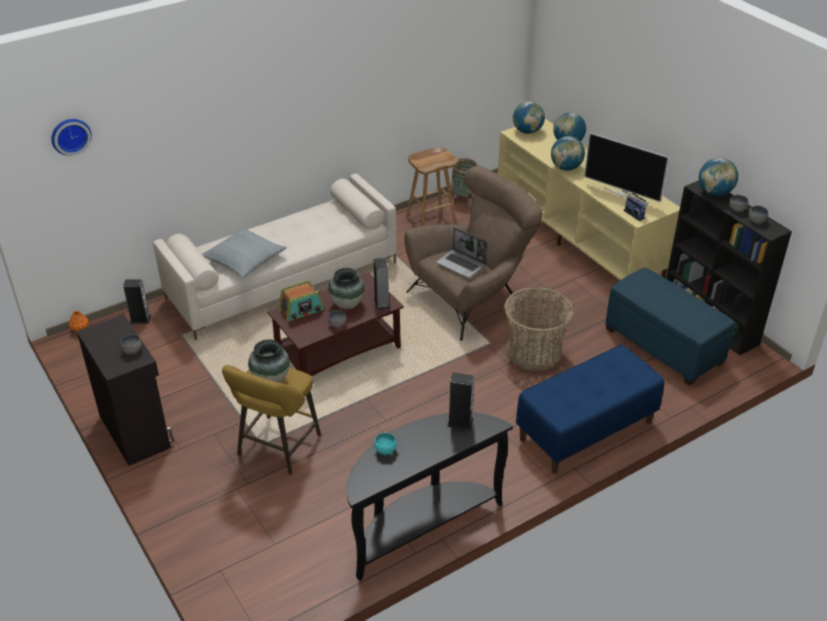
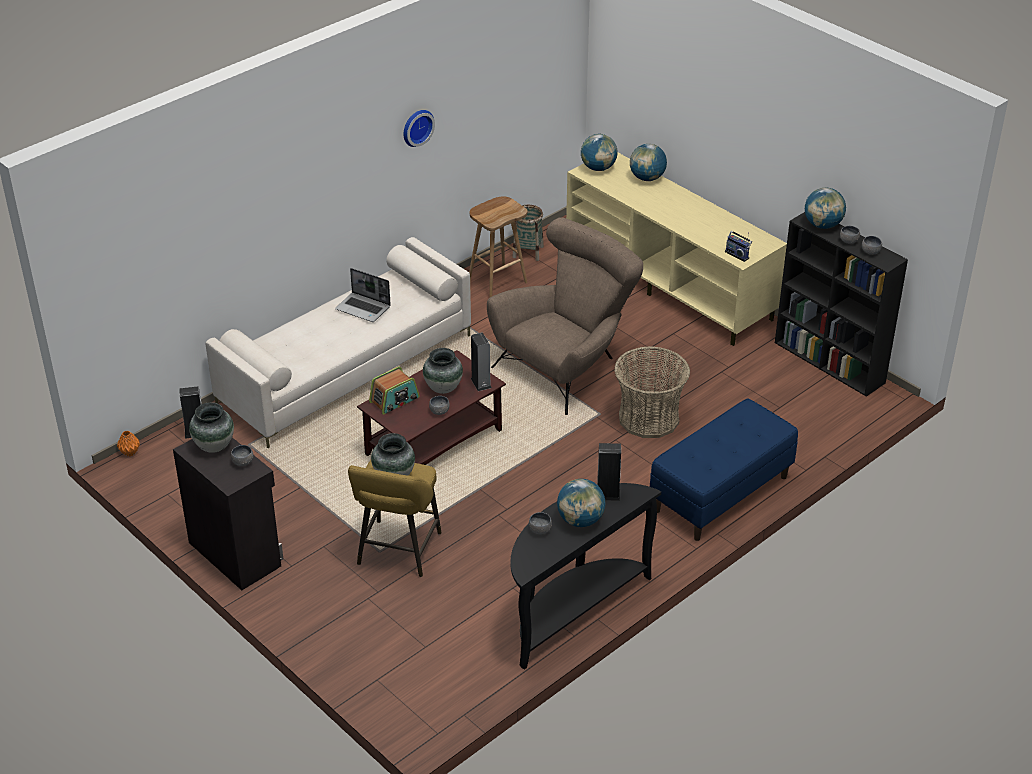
camera: 10 degrees left, 0 degrees up
(70, 135) = (126, 234): wall clock -> wall clock (416, 127)
(113, 332) = (214, 446): none -> vase
(244, 259) = (311, 350): pillow -> none
(384, 450) = (539, 530): turquoise bowl -> grey bowl
(461, 264) = (556, 330): laptop -> laptop (364, 308)
(566, 168) = (651, 208): globe -> globe (580, 520)
(622, 193) = (719, 232): television -> none
(664, 346) = (785, 396): blue ottoman -> none

